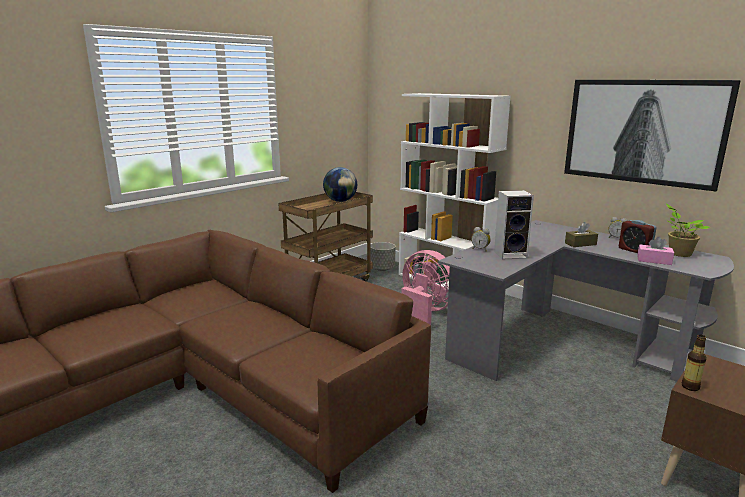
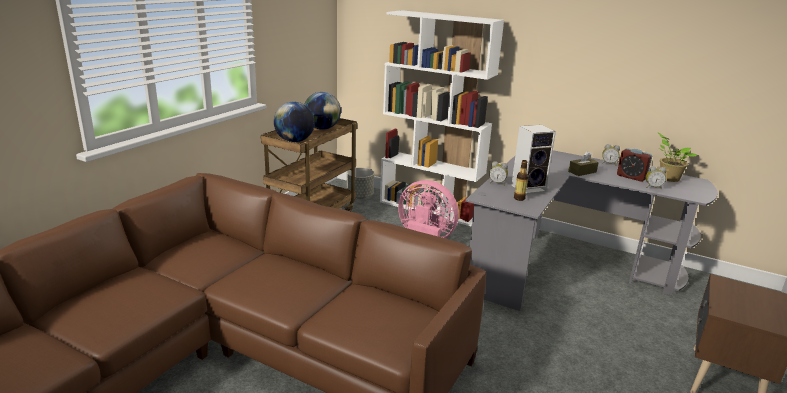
camera: 15 degrees left, 5 degrees up
(308, 209) = (294, 141): none -> globe
(643, 131) = (636, 63): picture -> none
(654, 260) = (652, 187): pink tissue box -> alarm clock
(690, 387) = (721, 309): bottle -> bottle (519, 198)

